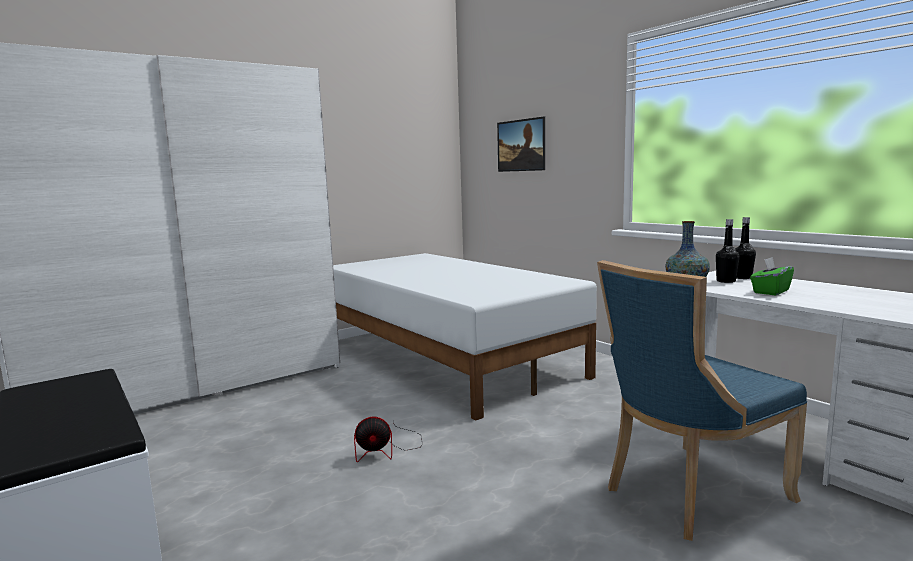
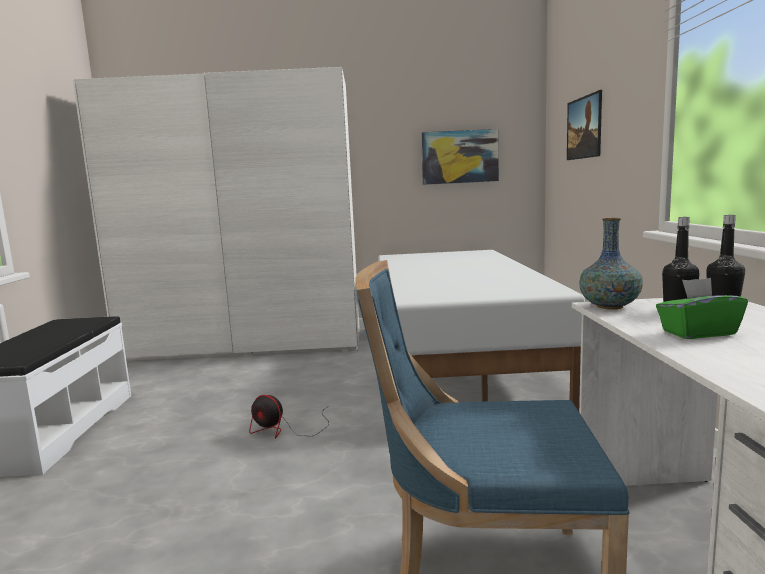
camera: 35 degrees right, 0 degrees up
(393, 165) = (459, 157): none -> picture

